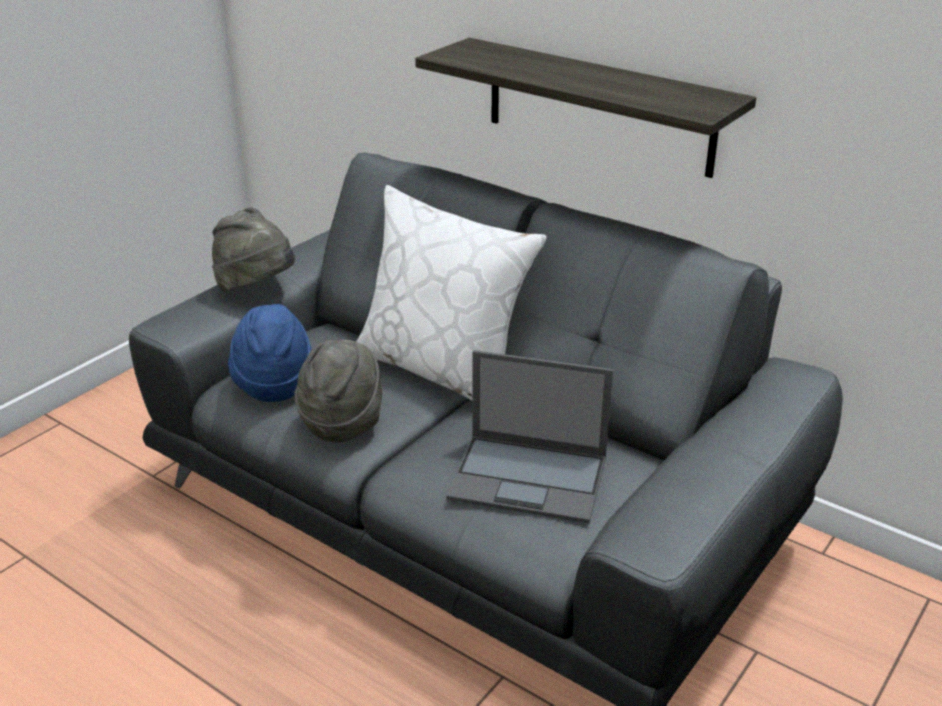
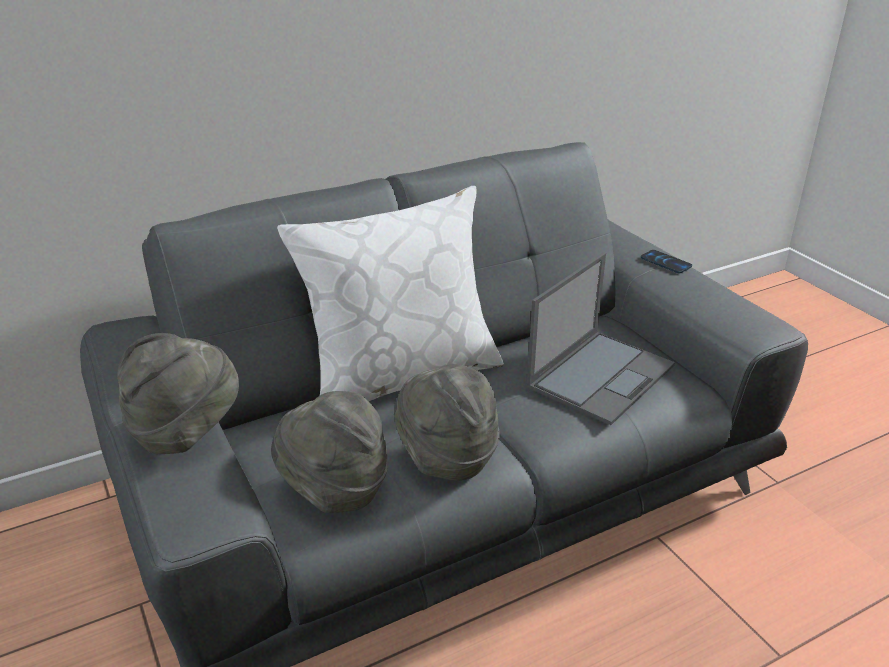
camera: 65 degrees left, 0 degrees up
(274, 383) = (334, 489): blue hat -> grey hat
(598, 107) = (368, 76): shelf -> none
(744, 450) = (665, 262): none -> phone

